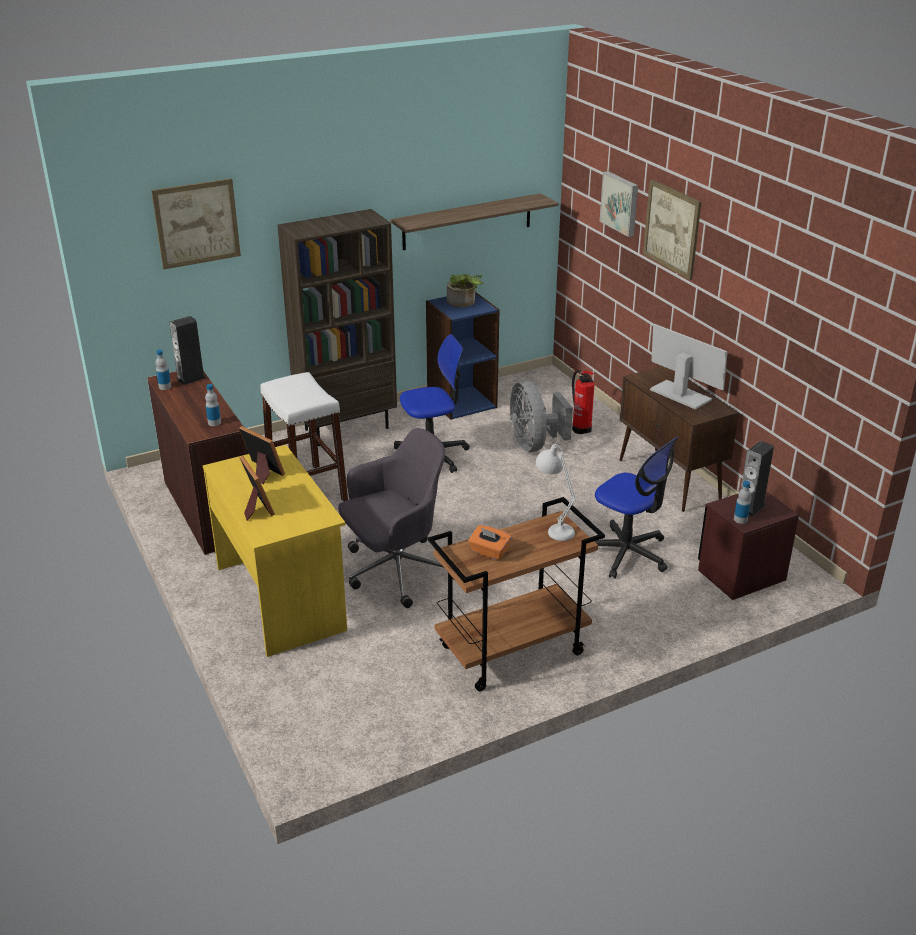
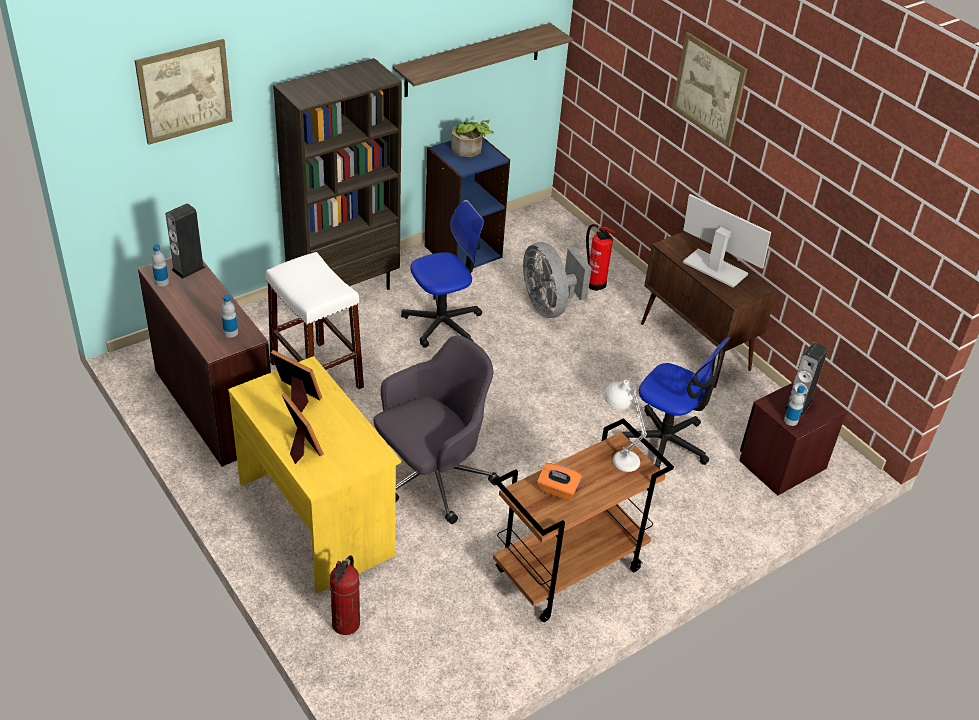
camera: 10 degrees left, 10 degrees up
(289, 682) = (346, 624): none -> fire extinguisher
(621, 203) = (647, 48): picture -> none

